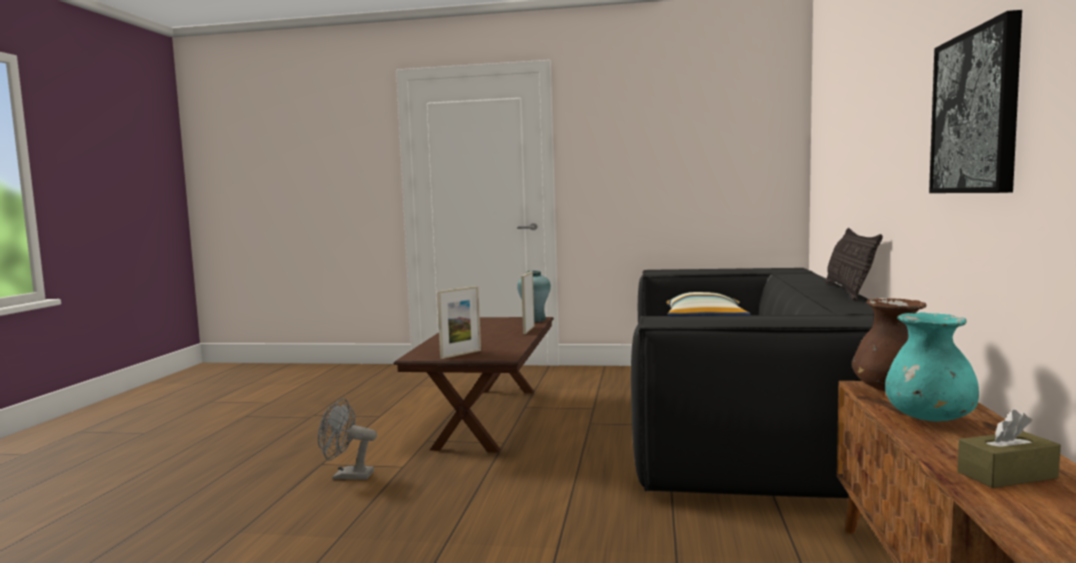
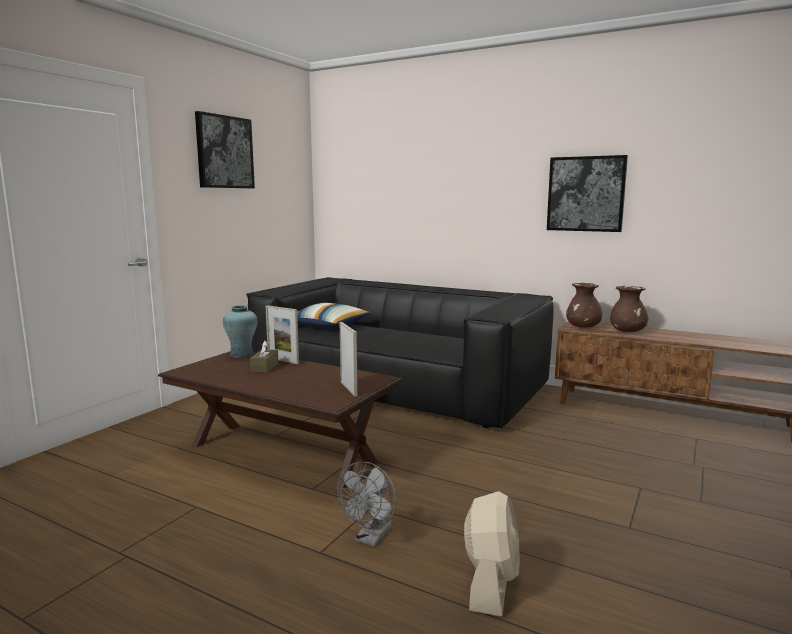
camera: 70 degrees left, 5 degrees up
(278, 534) = (491, 583): none -> beige fan
(646, 115) = (224, 152): none -> picture
(848, 291) = (436, 286): pillow -> none
(929, 419) = (627, 332): turquoise vase -> brown vase
(1007, 475) = (696, 338): brown tissue box -> brown tissue box (264, 367)

